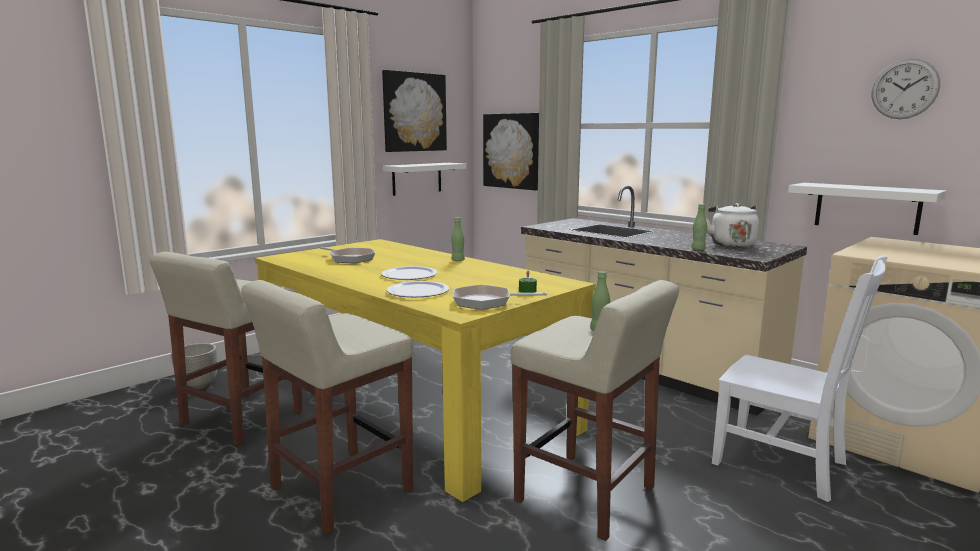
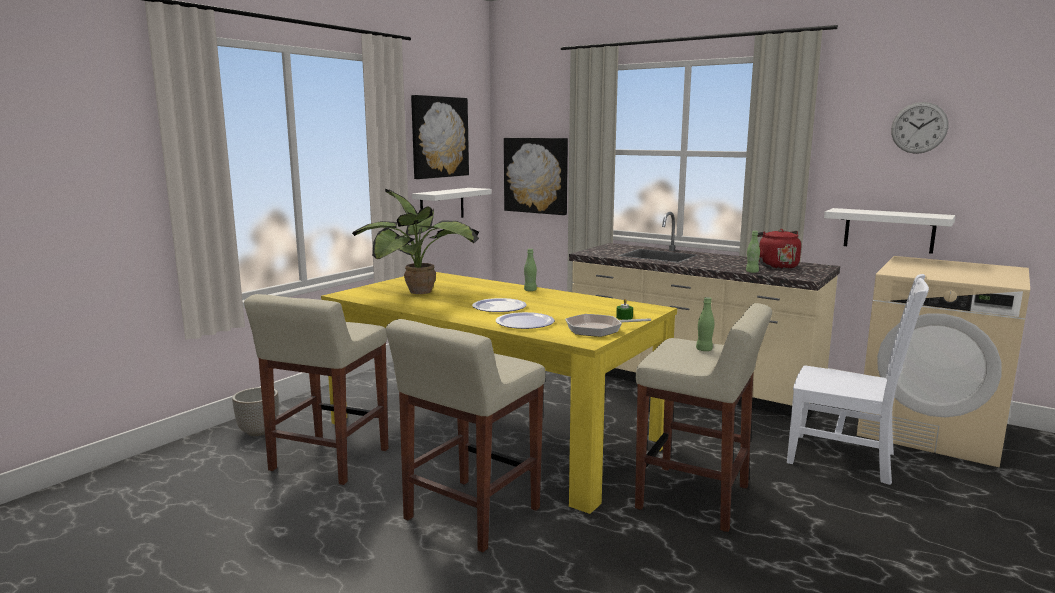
camera: 10 degrees left, 0 degrees up
(350, 258) = (421, 292): frying pan -> potted plant
(731, 244) = (776, 266): white kettle -> red kettle

